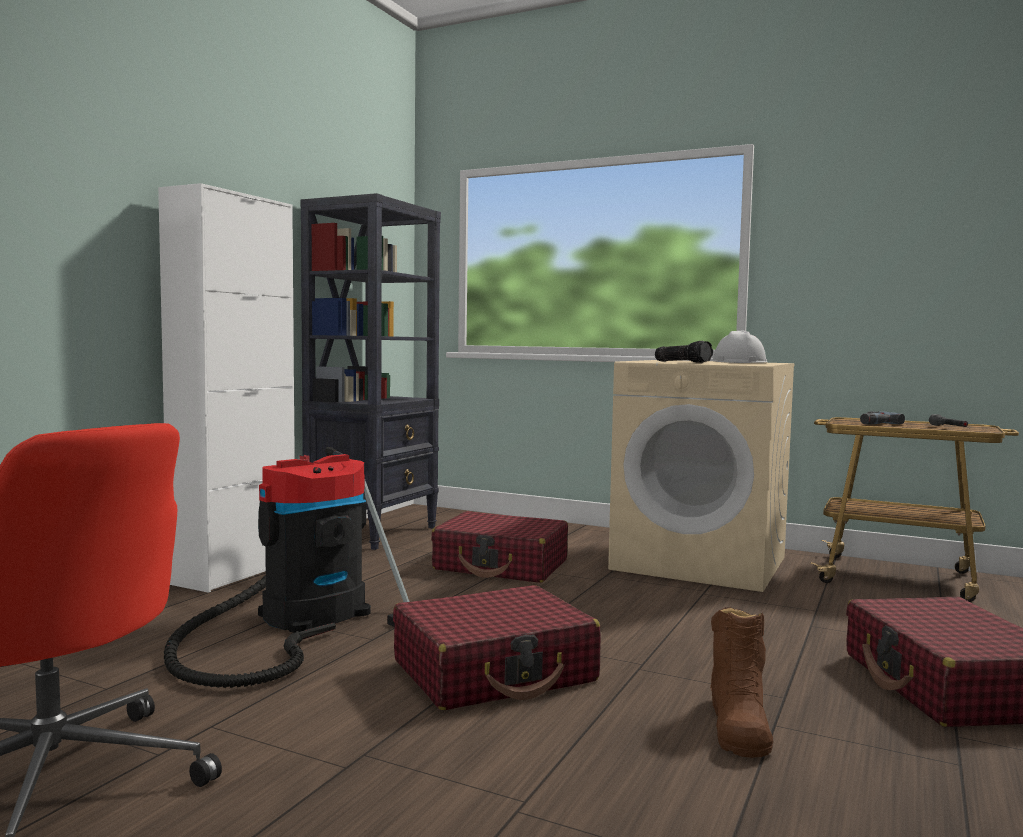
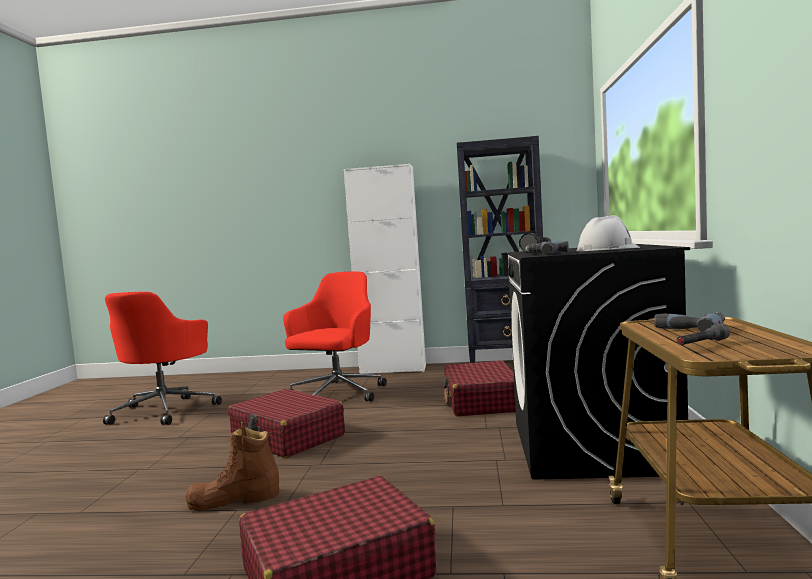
camera: 70 degrees right, 0 degrees up
(305, 619) = (336, 394): vacuum cleaner -> red office chair
(701, 563) = (592, 447): beige washing machine -> black washing machine
(746, 364) = (543, 254): none -> power drill

